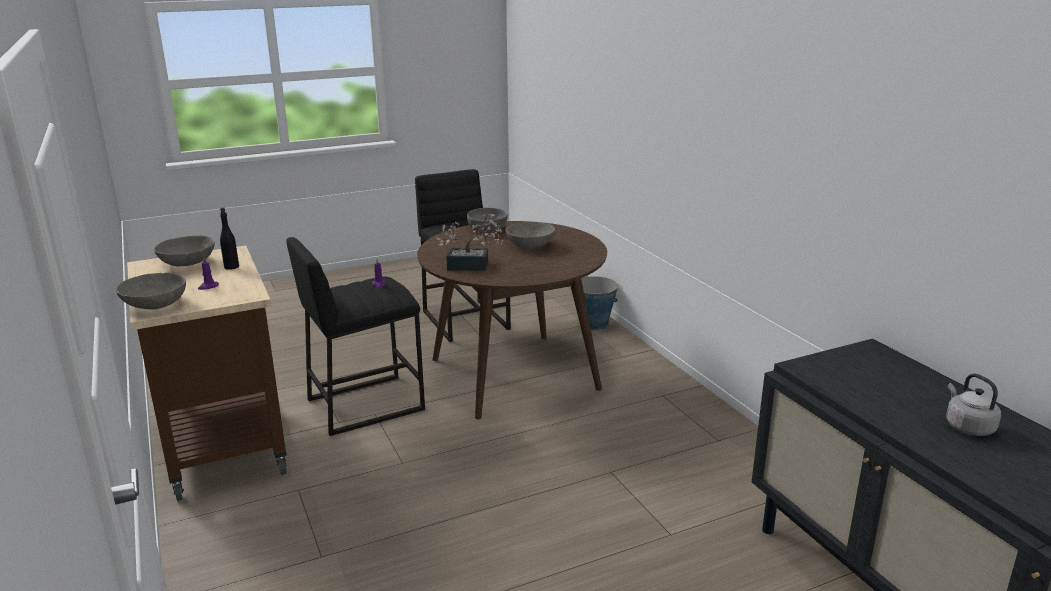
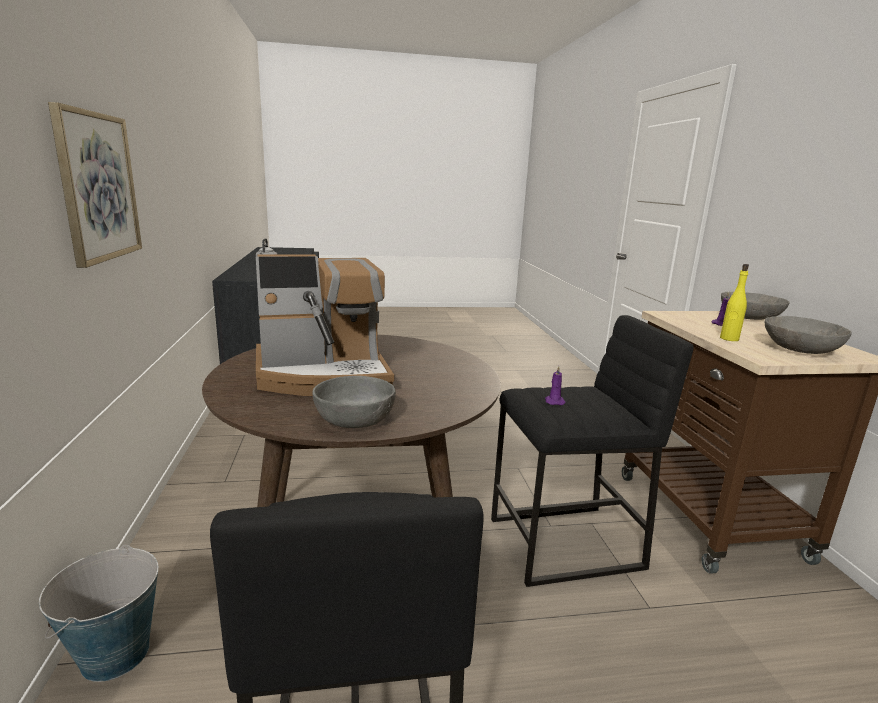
camera: 165 degrees left, 5 degrees down
(232, 267) = (729, 339): black bottle -> yellow bottle
(473, 266) = (429, 360): potted plant -> none
(530, 245) = (323, 375): grey bowl -> coffee machine
(694, 135) = (98, 187): none -> picture

